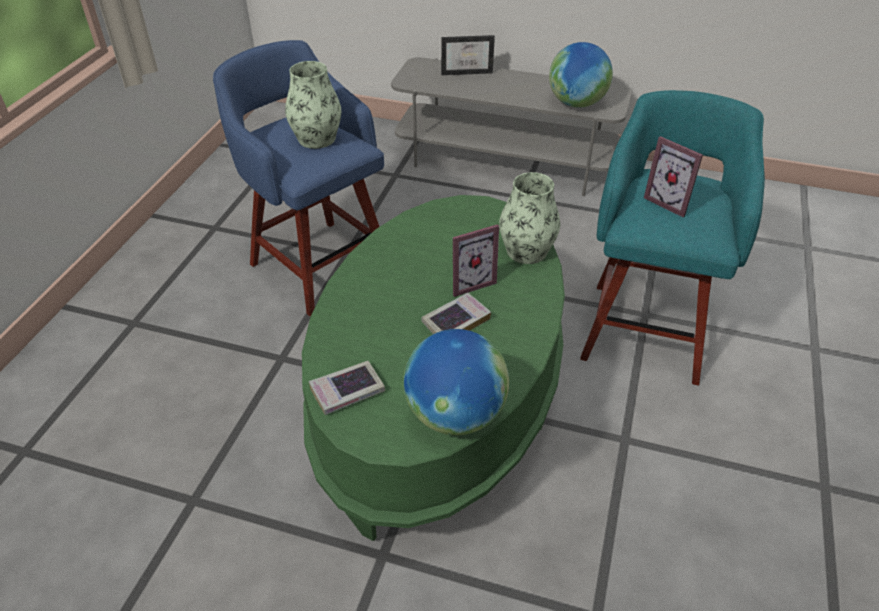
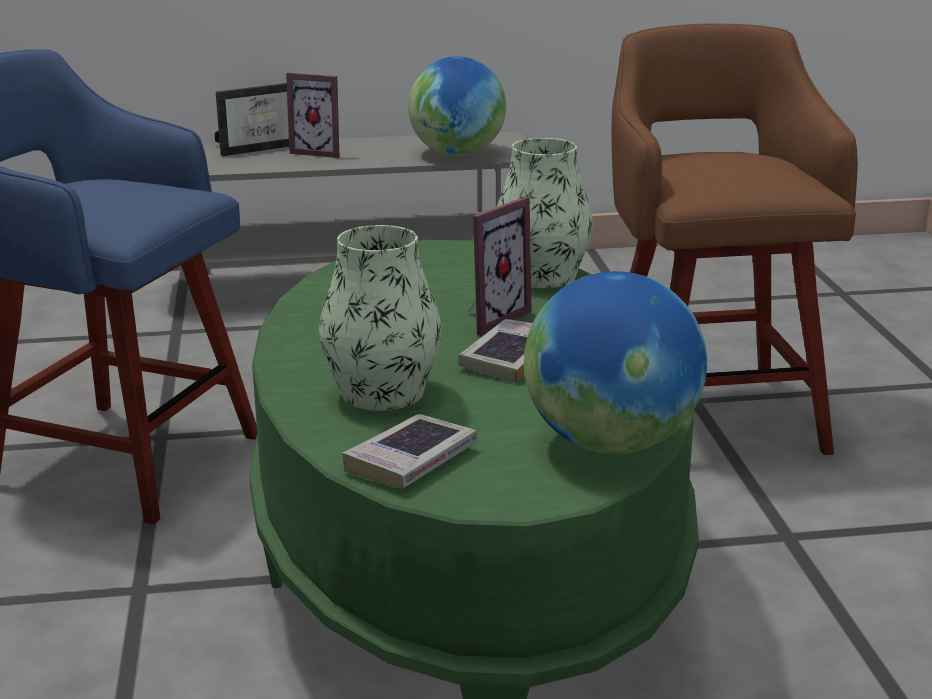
camera: 25 degrees left, 20 degrees down
(316, 138) = (118, 191): vase -> vase (382, 393)
(645, 328) = (709, 414): turquoise stool -> brown stool
(670, 202) = (719, 167): picture frame -> picture frame (320, 152)

